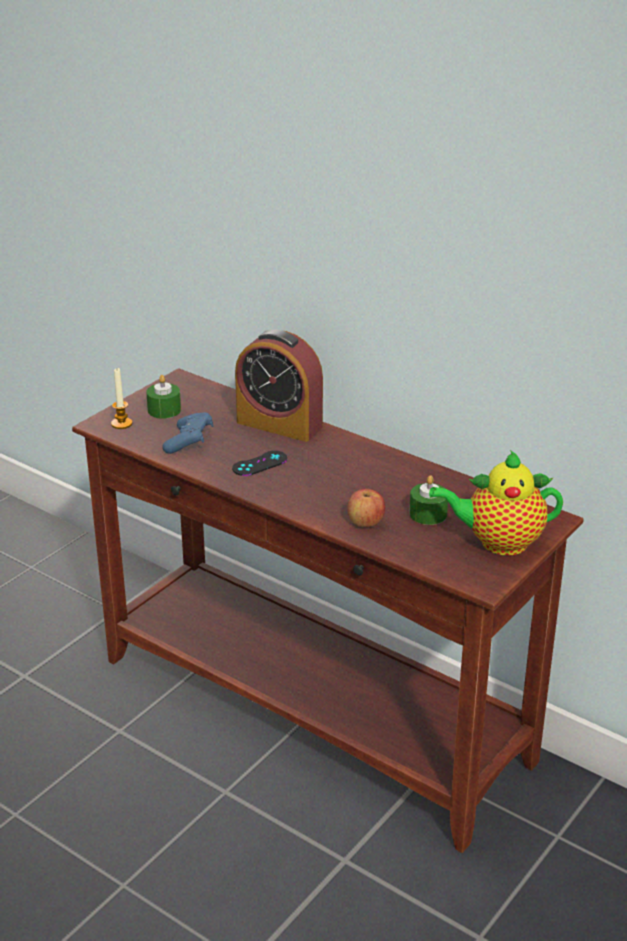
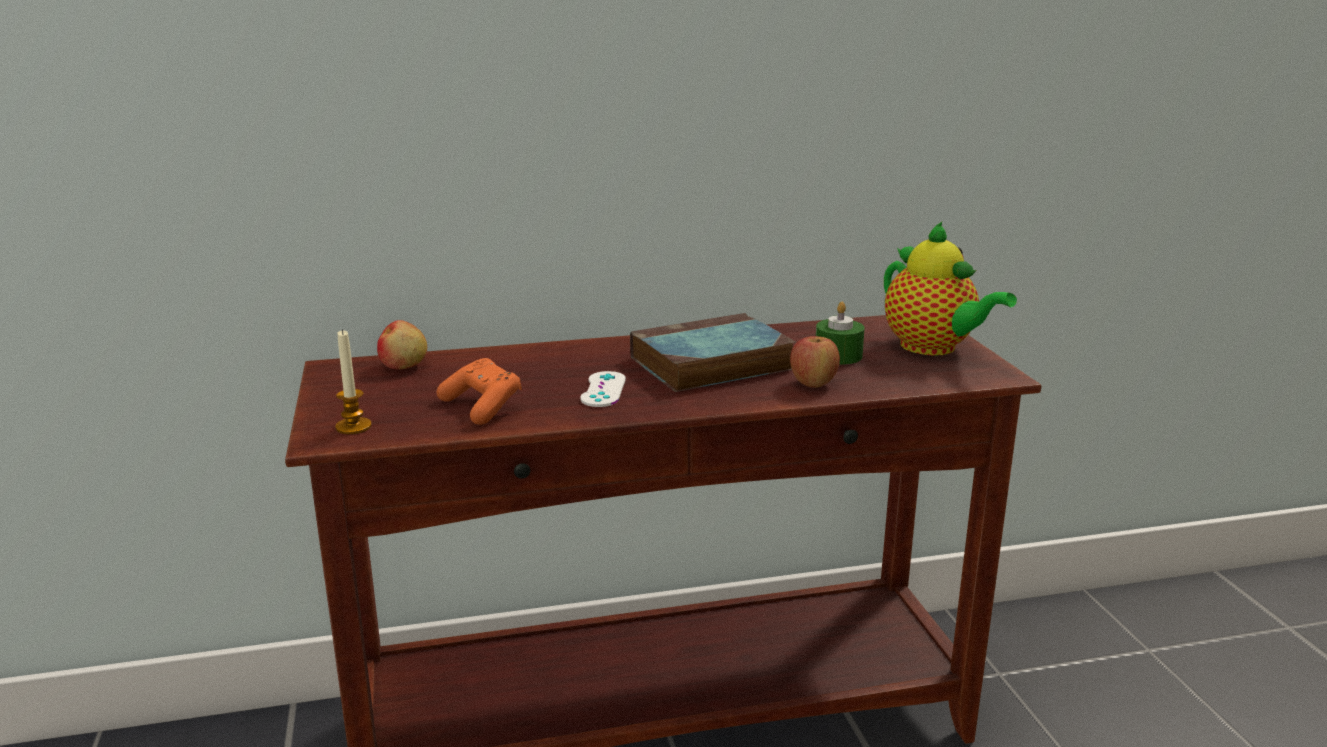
camera: 50 degrees left, 10 degrees down
(164, 410) = (380, 396): green candle -> none
(189, 442) = (482, 407): blue game controller -> orange game controller
(209, 395) = (404, 366): none -> apple
(259, 464) = (603, 389): black game controller -> white game controller
(279, 424) = (542, 356): alarm clock -> none
(345, 478) = (709, 364): none -> book
(498, 542) = (933, 348): teapot -> teapot turned 75 degrees counterclockwise

